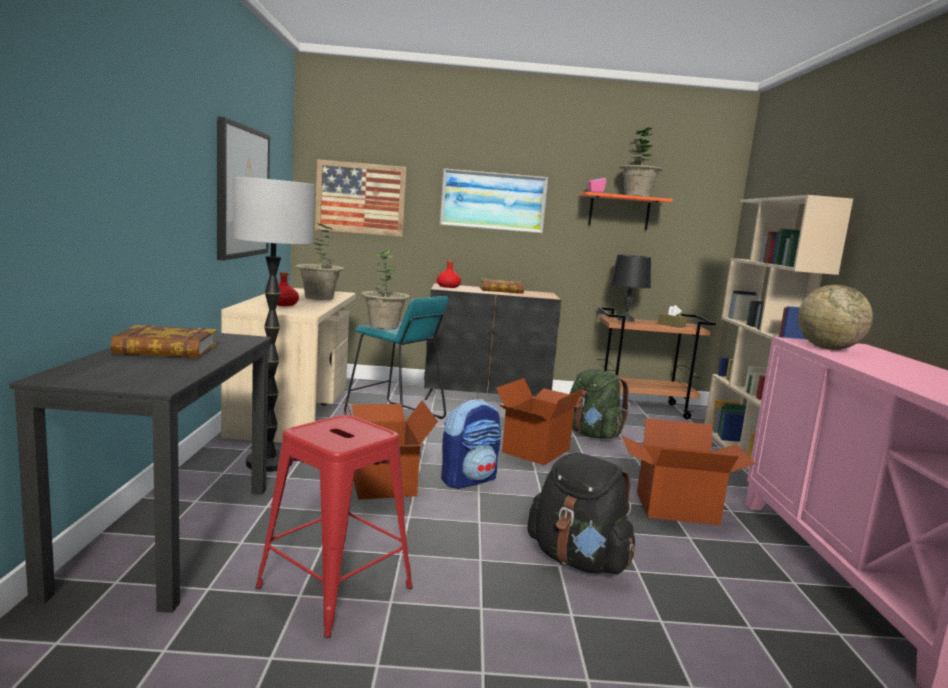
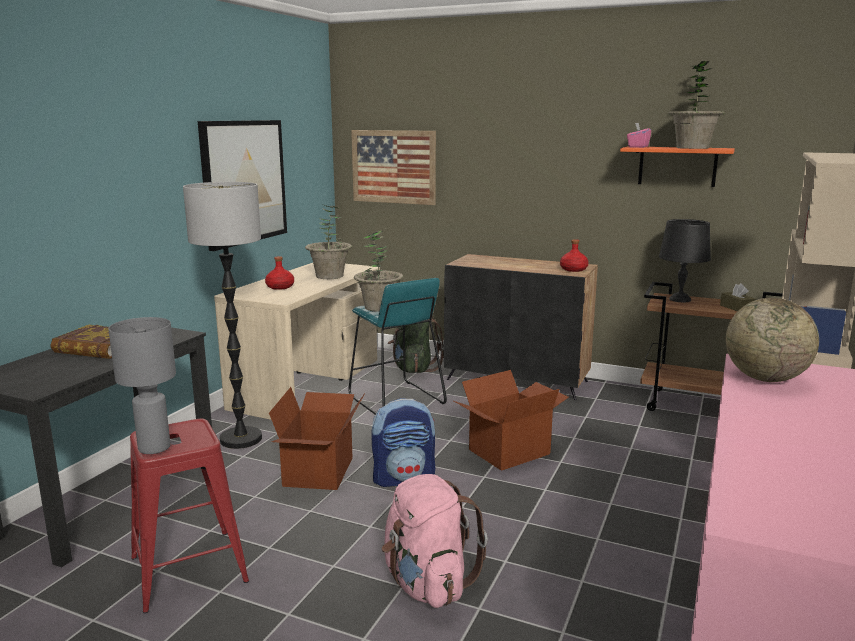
camera: 25 degrees right, 5 degrees up
(336, 441) = (155, 448): none -> grey table lamp
(448, 286) = (473, 259): red bottle -> red bottle (574, 269)
(493, 201) = (527, 162): picture -> none
(501, 290) = (530, 263): book -> none
(578, 560) = (427, 584): black backpack -> pink backpack
(592, 434) = (598, 437): green backpack -> green backpack (414, 369)
(676, 509) = (604, 544): cardboard box -> none

